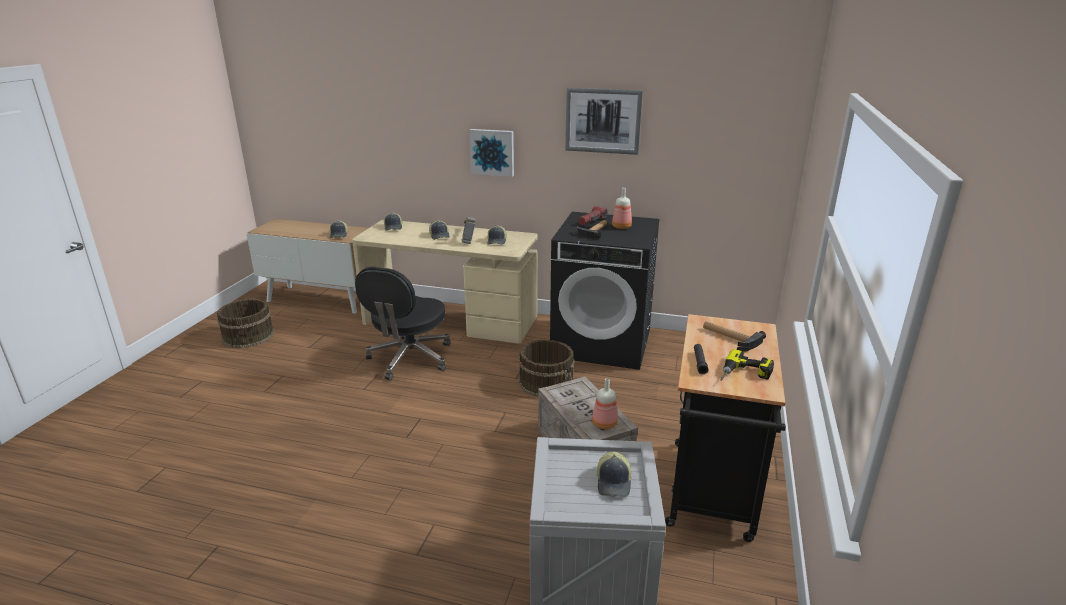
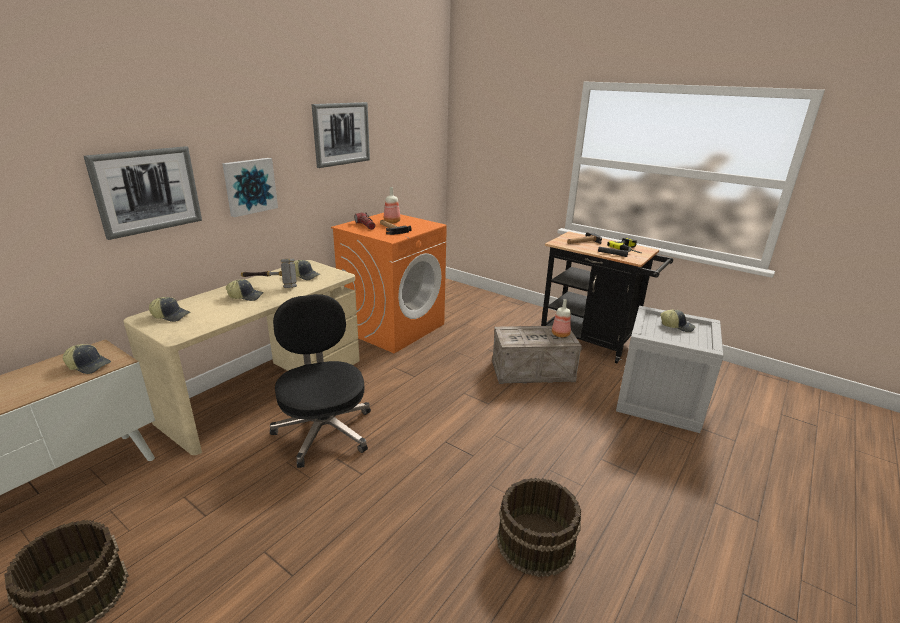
camera: 70 degrees left, 0 degrees up
(409, 359) = (324, 430): black office chair -> black office chair turned 150 degrees counterclockwise
(414, 138) = (147, 191): none -> picture
(546, 382) = (432, 364): brown bucket -> brown bucket (535, 541)
(602, 343) = (393, 327): black washing machine -> orange washing machine

